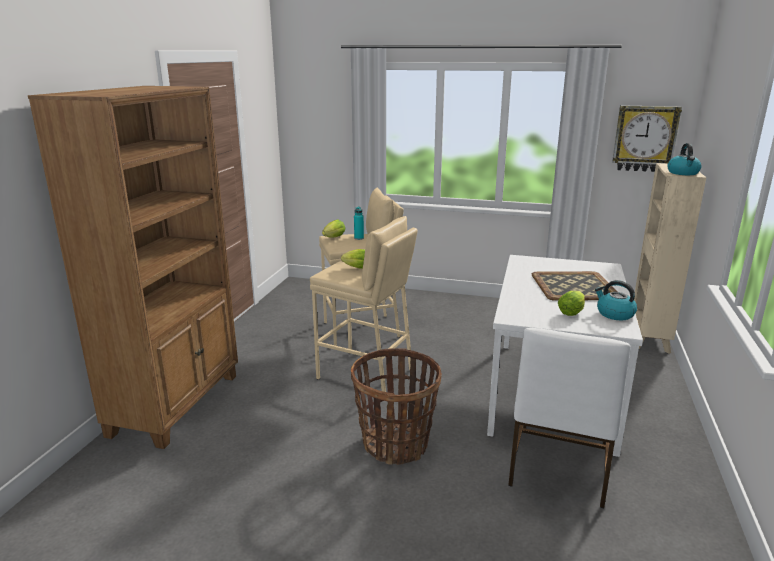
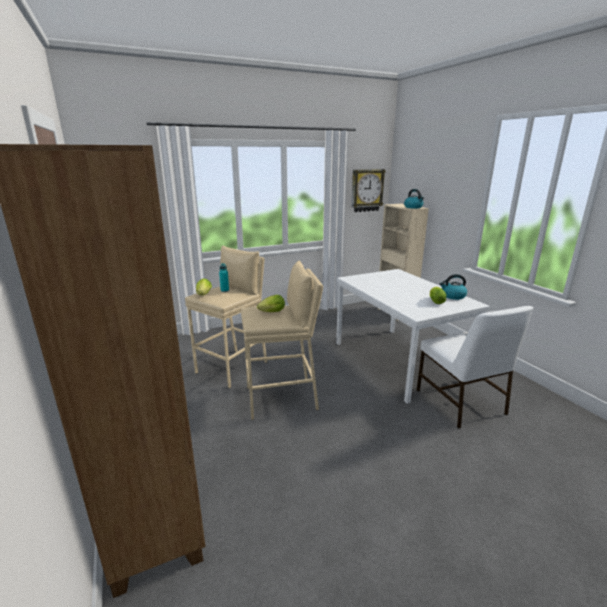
camera: 40 degrees left, 0 degrees up
(395, 444) = (371, 438): basket -> none
(573, 287) = (406, 287): tray -> none

